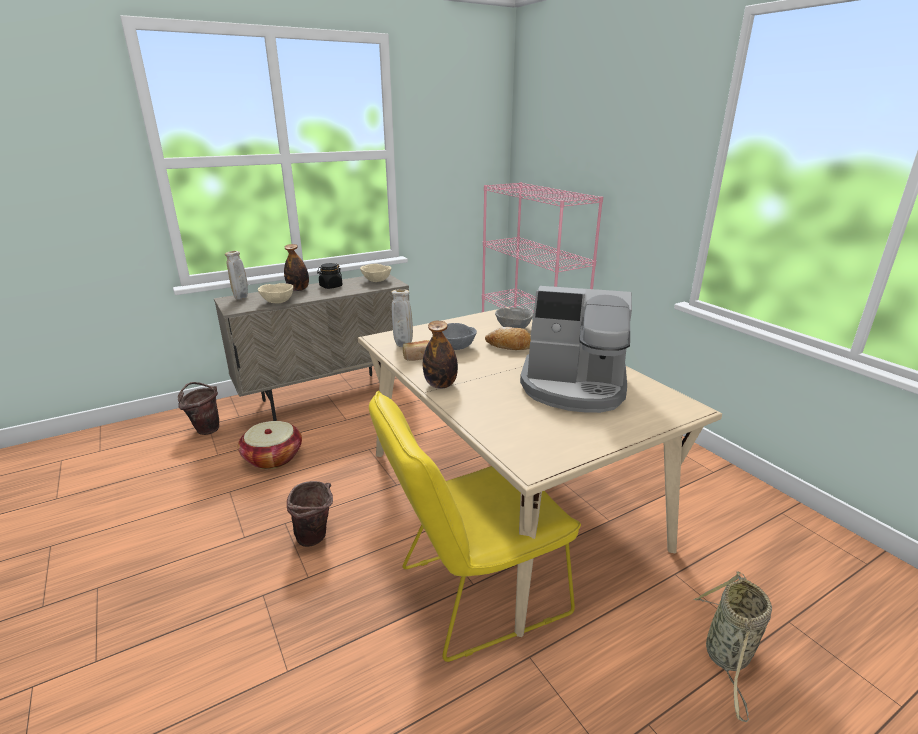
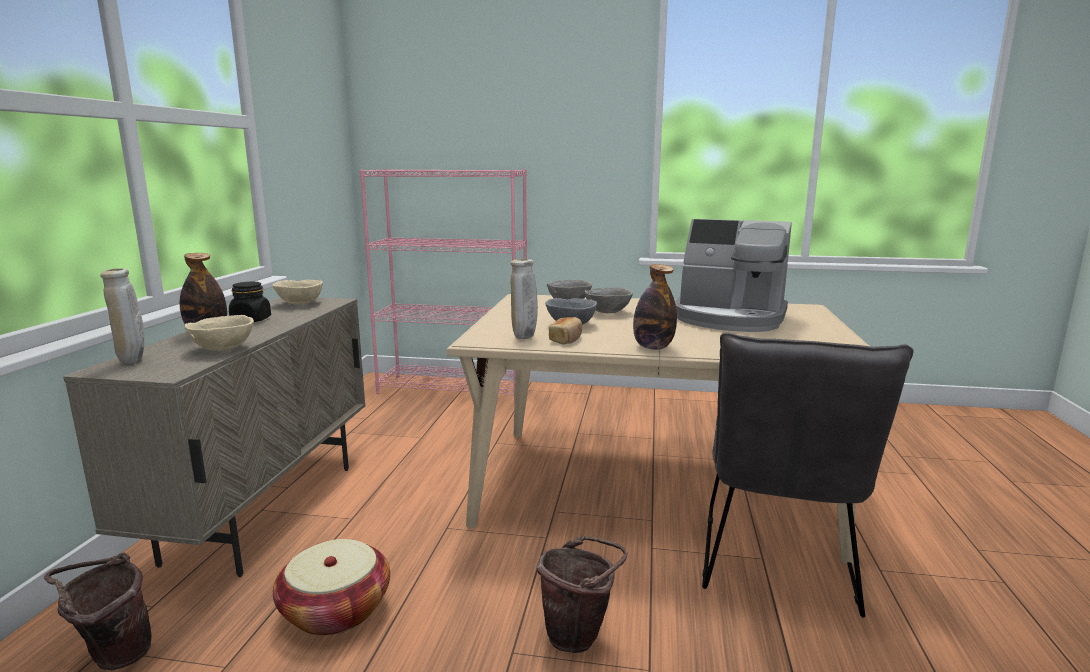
camera: 50 degrees left, 10 degrees down
(472, 594) = (776, 565): yellow chair -> grey chair
(509, 346) = (607, 312): bread -> grey bowl
(573, 387) = (729, 318): coffee machine -> coffee machine turned 60 degrees clockwise
(727, 657) = (924, 490): basket -> none

